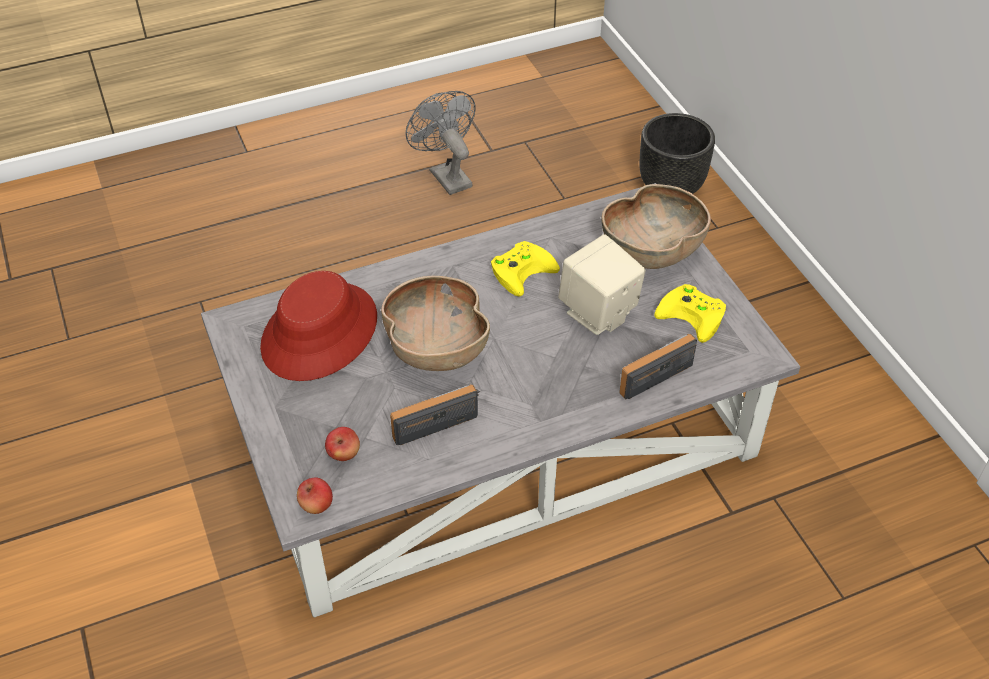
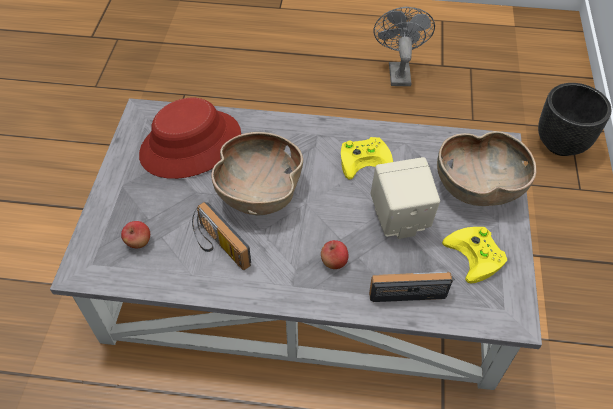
camera: 30 degrees right, 5 degrees up
(316, 505) = (92, 271): apple -> apple (334, 262)
(435, 420) = (218, 247): radio -> radio turned 135 degrees counterclockwise

